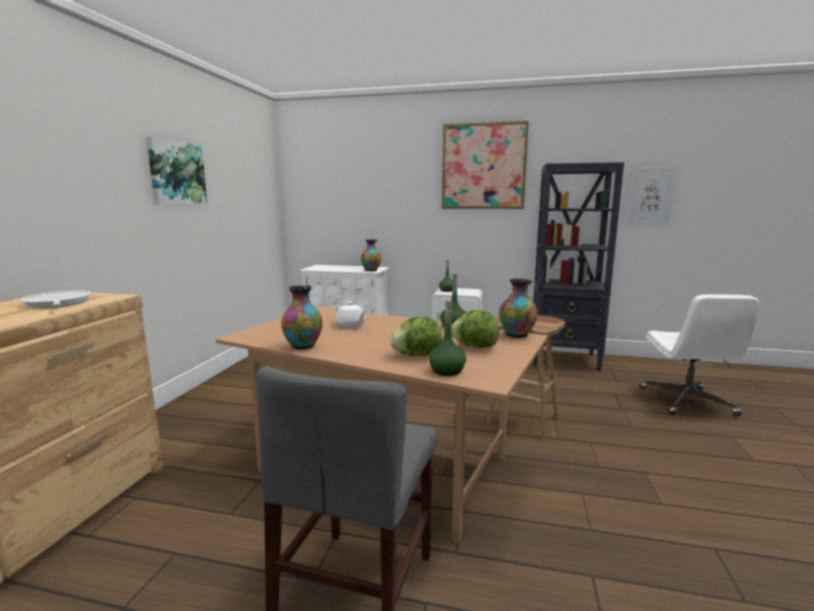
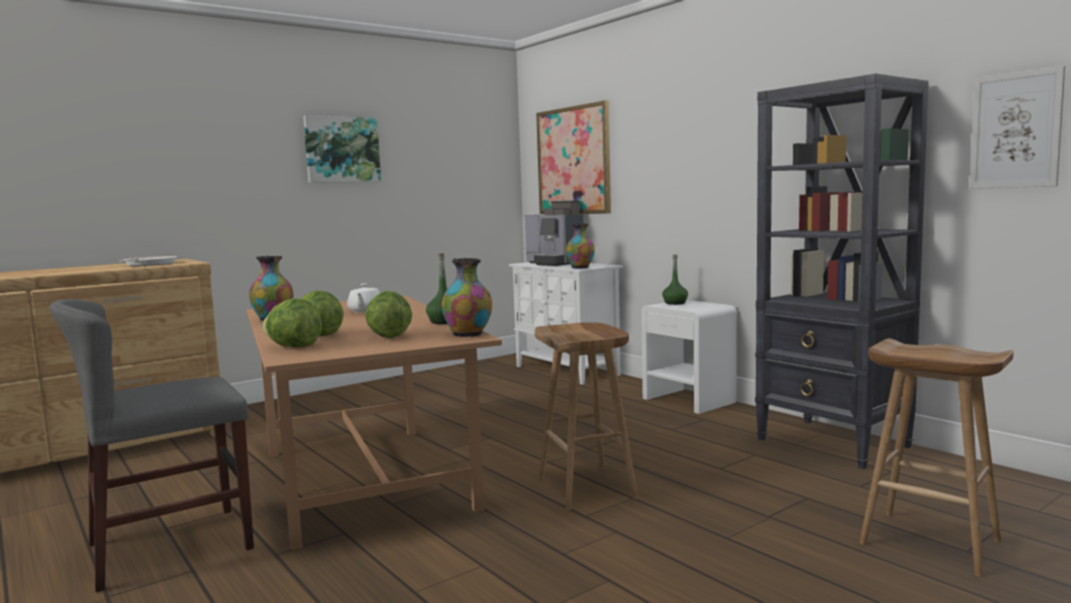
camera: 40 degrees right, 5 degrees down
(334, 267) = (554, 263): none -> coffee machine
(447, 370) = (293, 347): green bottle -> lettuce
(483, 166) = (733, 105): picture -> picture (573, 160)
(687, 401) = (927, 542): white office chair -> brown stool

